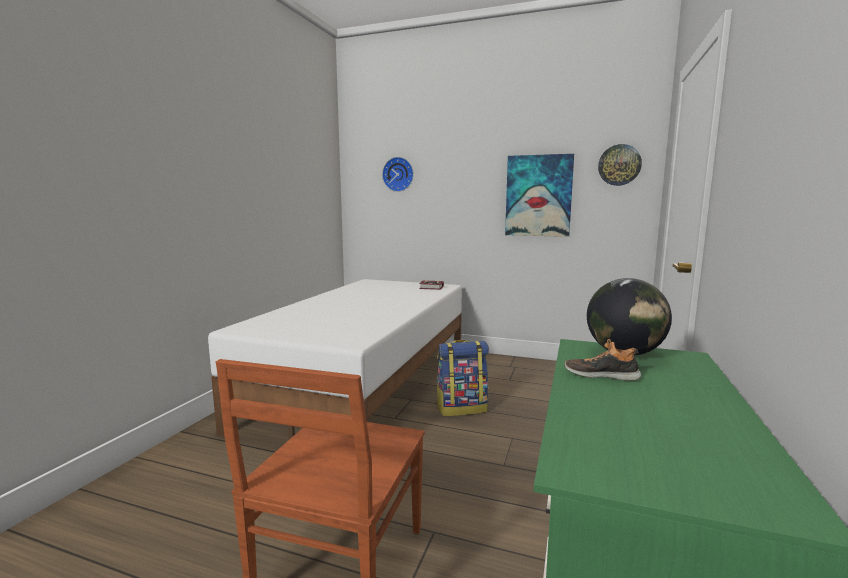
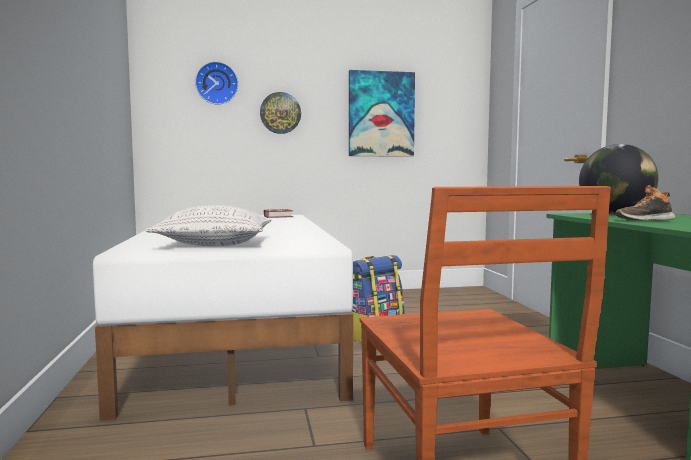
camera: 30 degrees left, 5 degrees down
(297, 327) = (216, 244): none -> pillow
(619, 165) = (453, 86): wall clock -> wall clock (280, 113)

